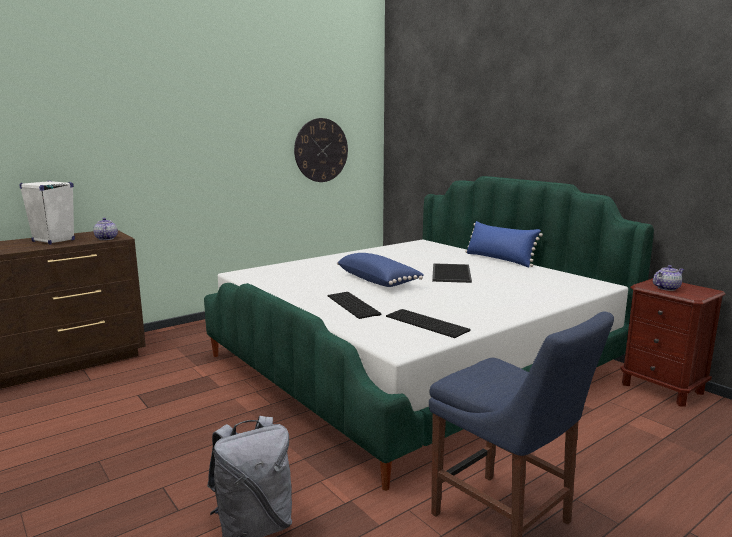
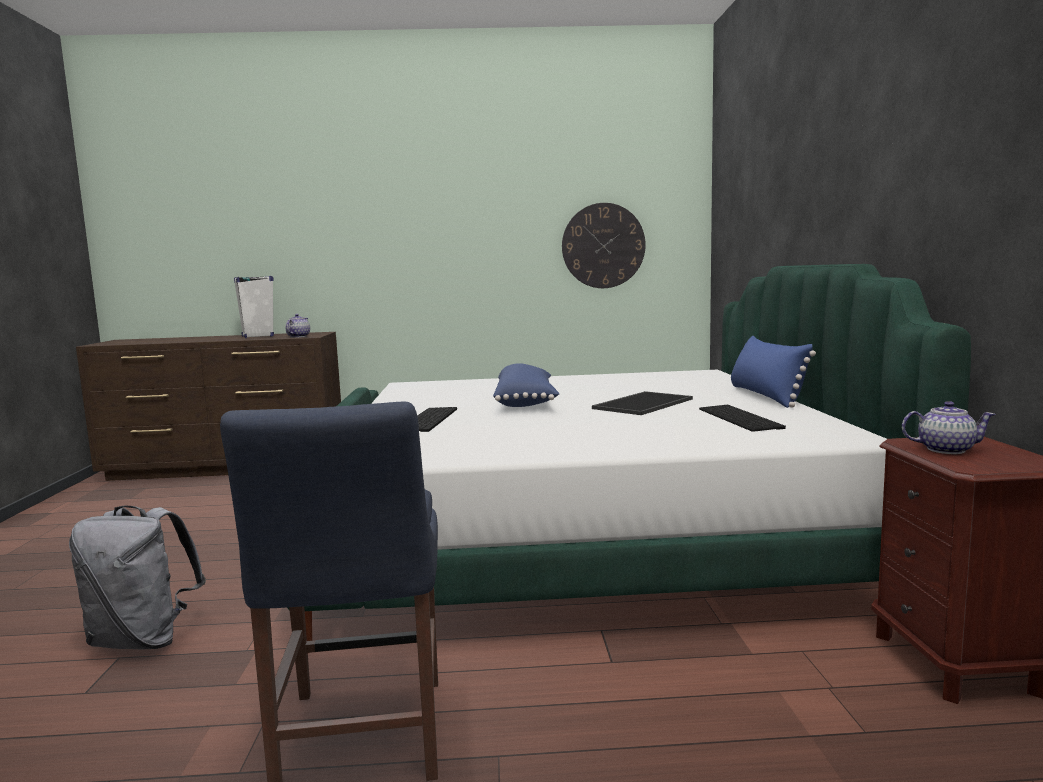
camera: 35 degrees right, 5 degrees down
(428, 323) = (455, 445): keyboard -> keyboard (741, 418)

